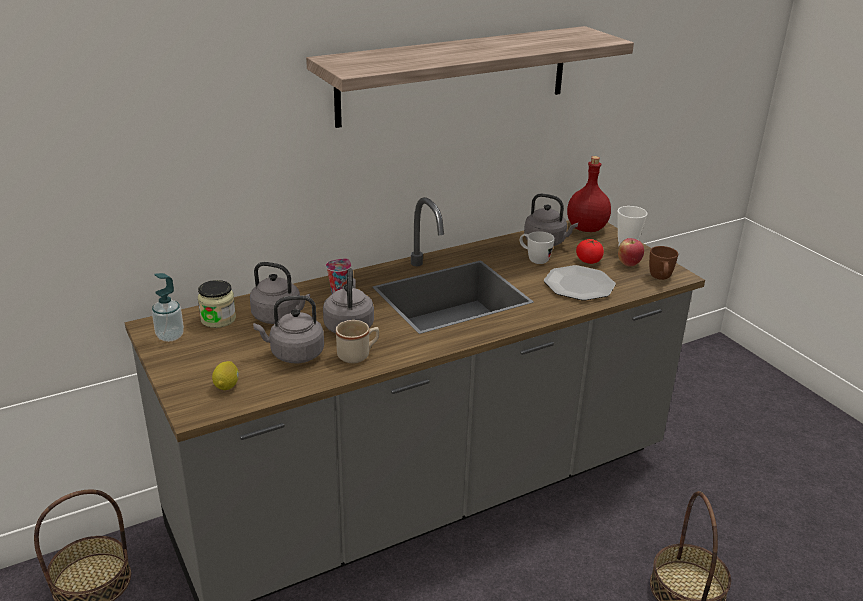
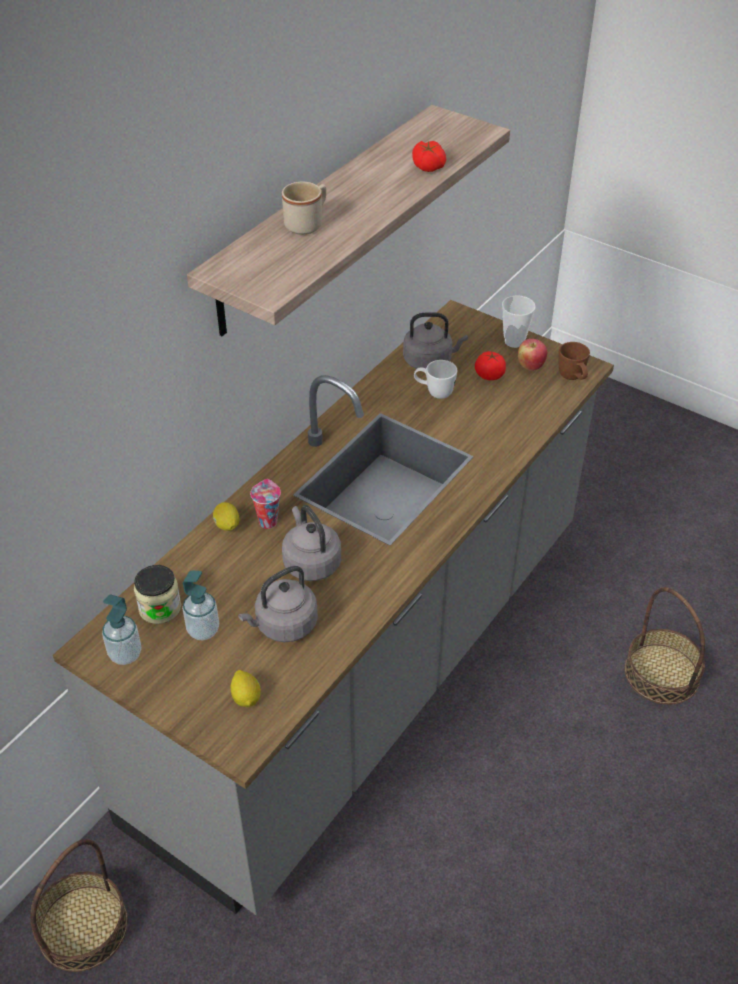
camera: 25 degrees left, 15 degrees up
(235, 339) = (203, 630): none -> soap dispenser
(279, 317) = (226, 578): grey kettle -> none
(308, 290) = (227, 526): none -> lemon
(358, 355) = (350, 599): beige mug -> beige mug (307, 223)
(545, 45) = (428, 166): none -> tomato
(579, 285) = (502, 415): plate -> none
(587, 228) = (457, 325): red bottle -> none

